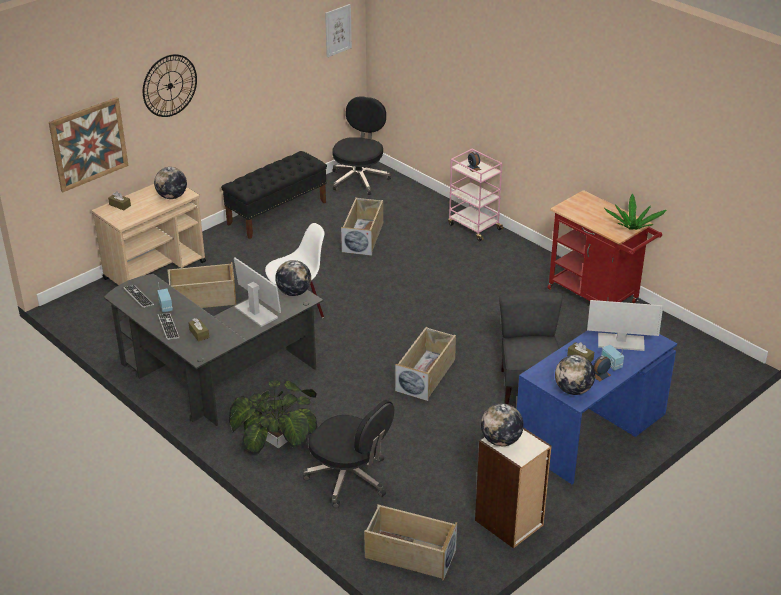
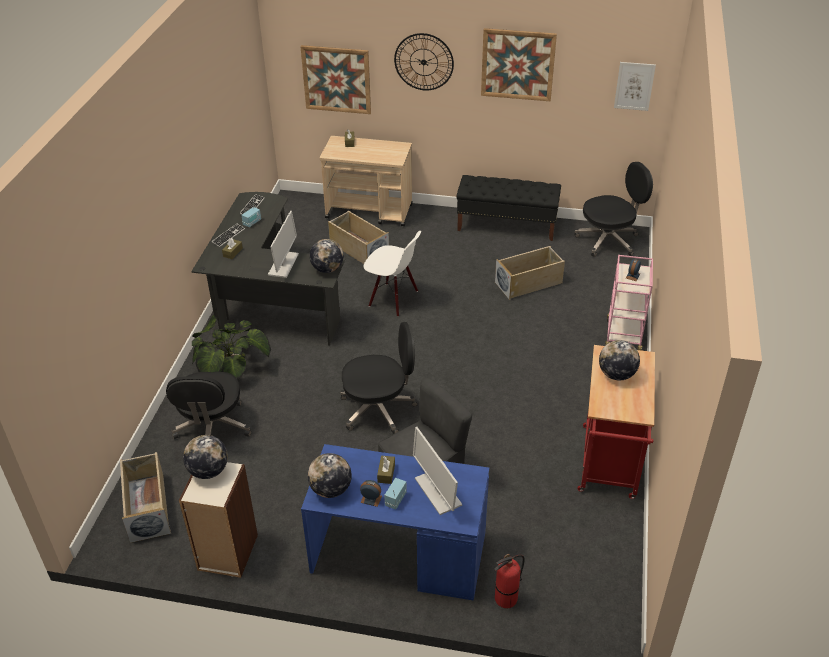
camera: 55 degrees right, 5 degrees up
(172, 196) = (386, 156): globe -> globe (616, 375)
(249, 51) = (517, 64): none -> picture
(426, 375) = (379, 409): beige storage box -> black office chair
(632, 227) = (627, 413): potted plant -> none
(676, 399) = (506, 599): none -> fire extinguisher

